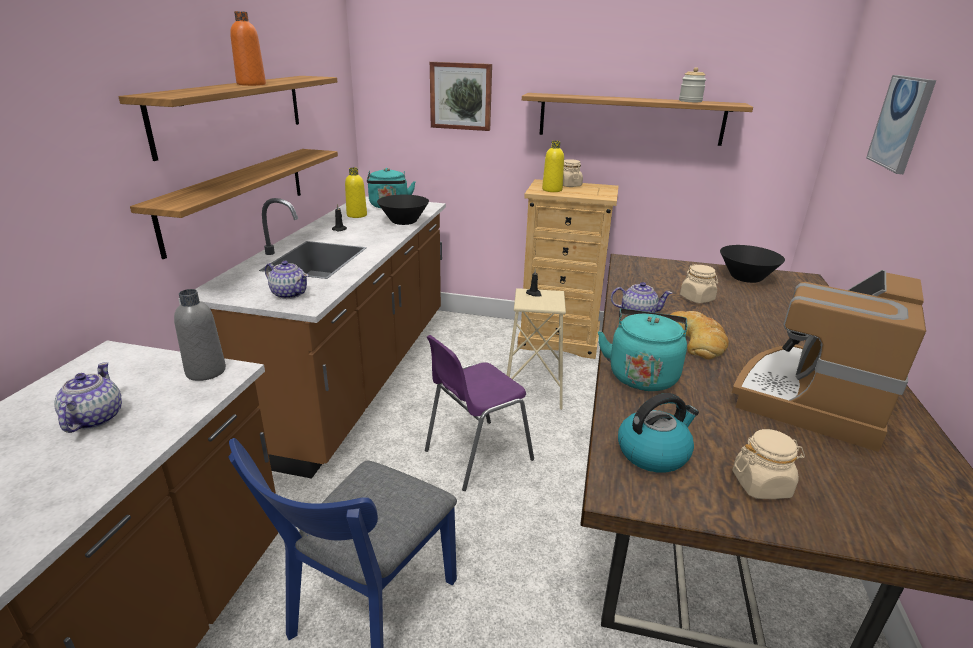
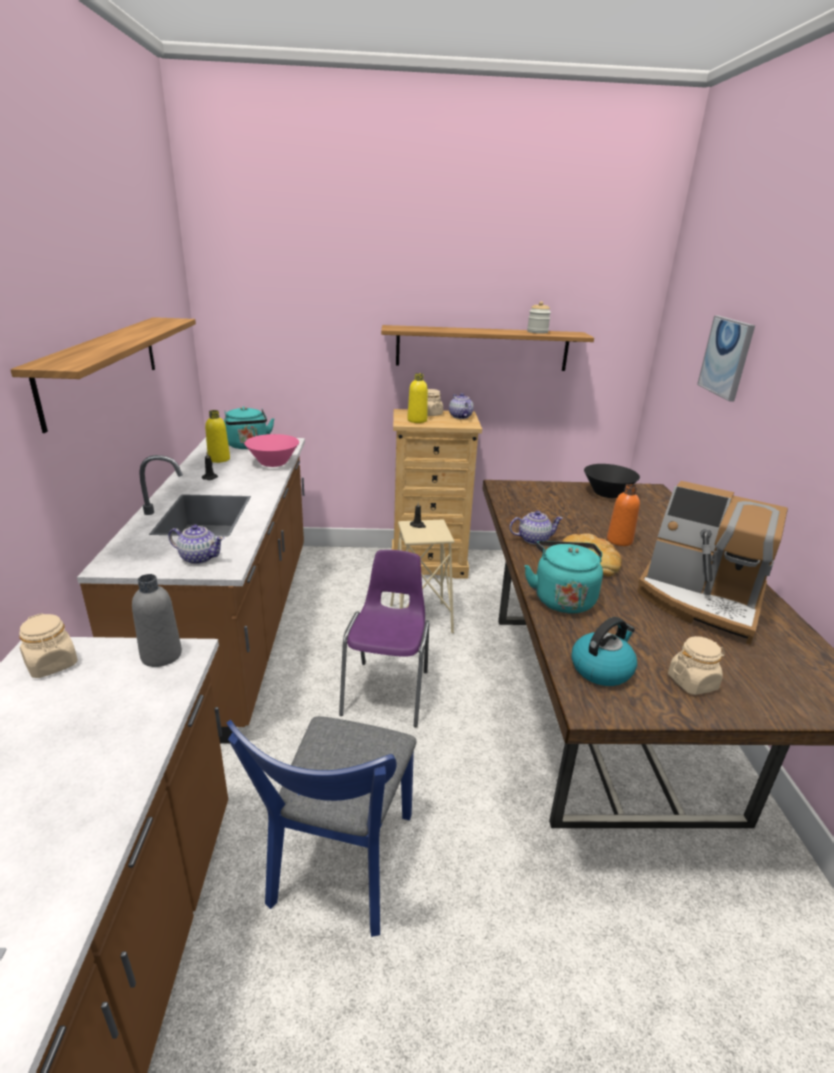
camera: 15 degrees left, 0 degrees up
(93, 419) = (70, 726): teapot -> teapot (460, 416)
(238, 197) = (112, 456): shelf -> none
(251, 84) = (126, 338): orange bottle -> orange bottle (619, 540)
(403, 222) = (273, 463): black bowl -> pink bowl
(461, 96) = (313, 329): picture -> none
(475, 455) = (387, 691): purple chair -> purple chair turned 150 degrees clockwise
(697, 298) = (576, 518): beige jar -> beige jar (52, 664)
(812, 398) = (700, 600): coffee machine -> coffee machine turned 75 degrees counterclockwise

